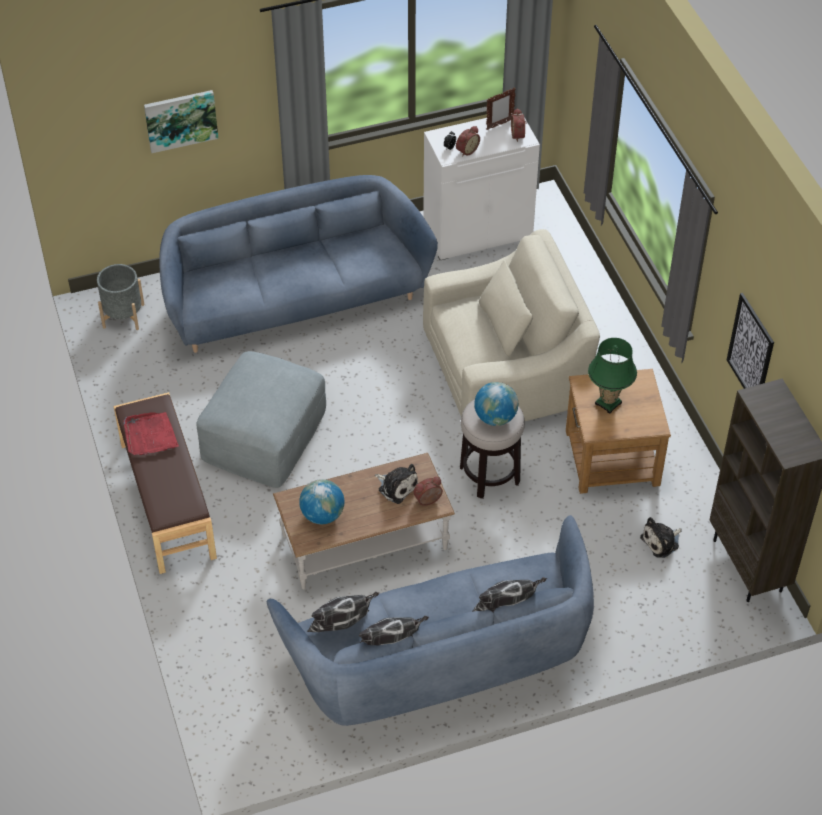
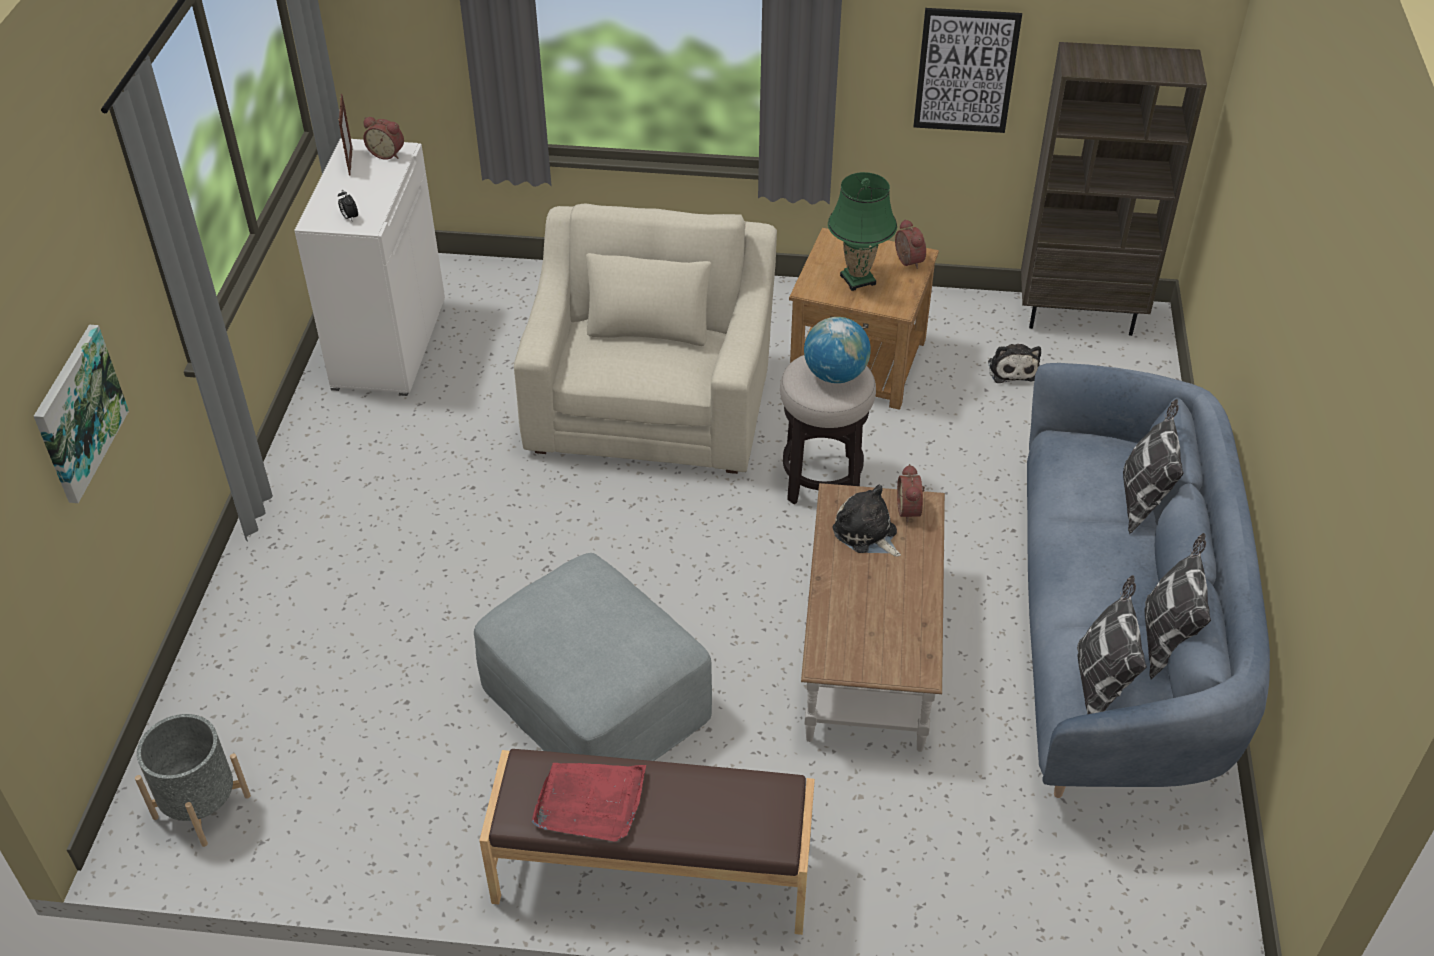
camera: 65 degrees left, 5 degrees down
(293, 299) = (350, 573): blue sofa -> none
(322, 515) = (877, 633): globe -> none
(397, 486) = (867, 534): plush toy -> plush toy turned 105 degrees counterclockwise
(466, 150) = (371, 205): alarm clock -> alarm clock (906, 261)

